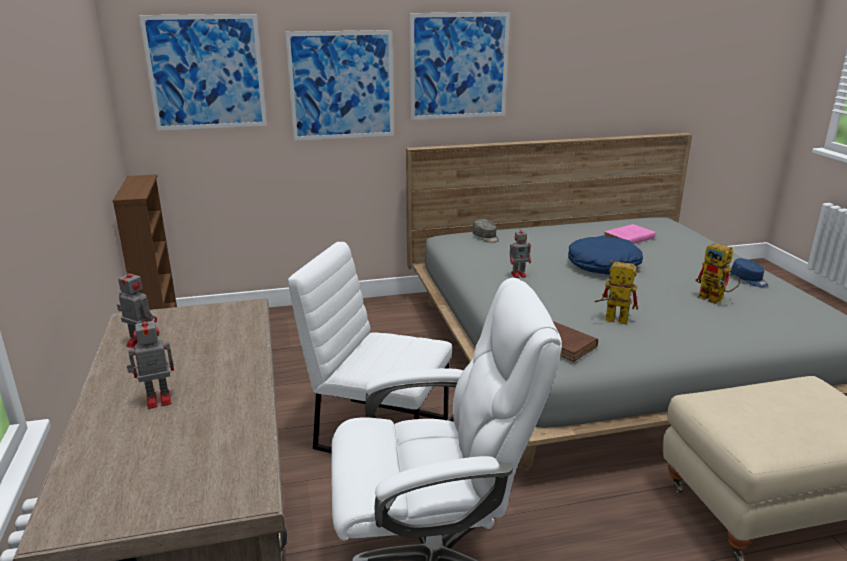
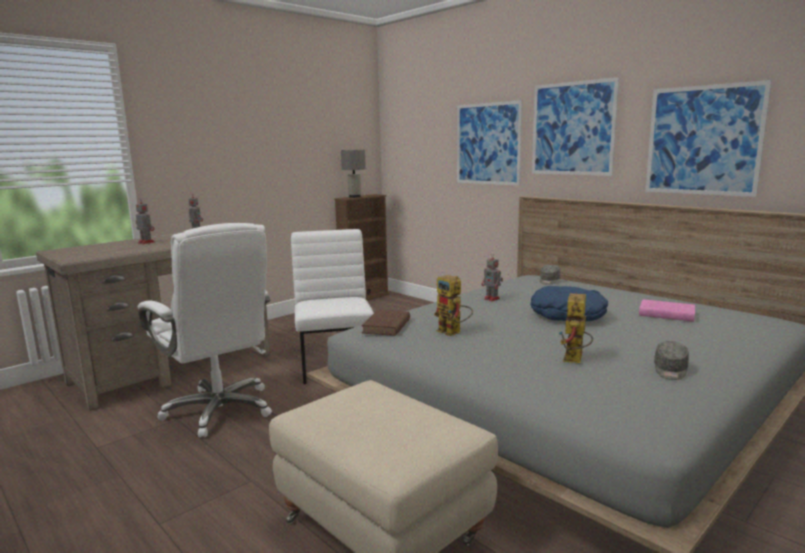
camera: 60 degrees right, 10 degrees down
(134, 189) = (354, 197): none -> grey table lamp
(206, 72) = (418, 134): picture -> picture (703, 140)
(610, 320) = (453, 332): toy robot -> toy robot turned 150 degrees clockwise
(748, 280) = (670, 370): blue cap -> grey cap

